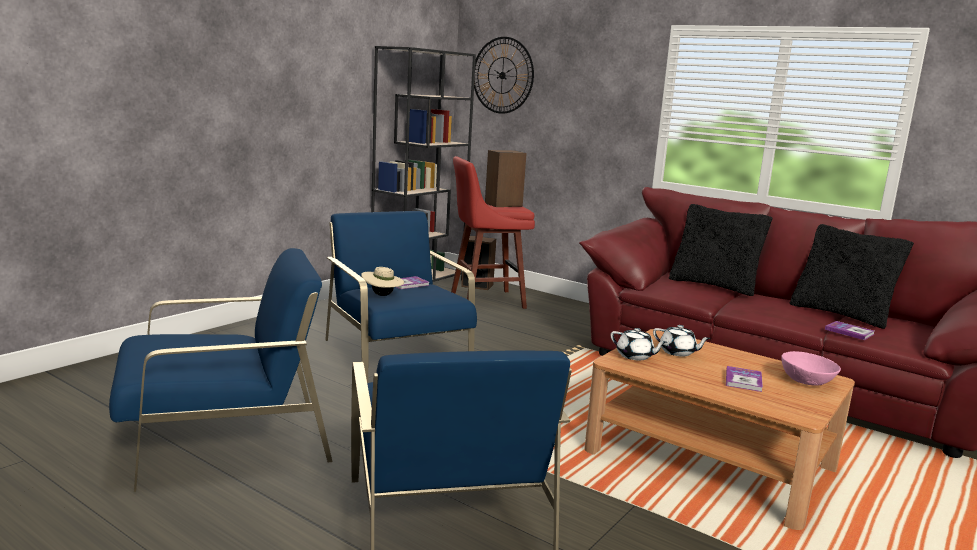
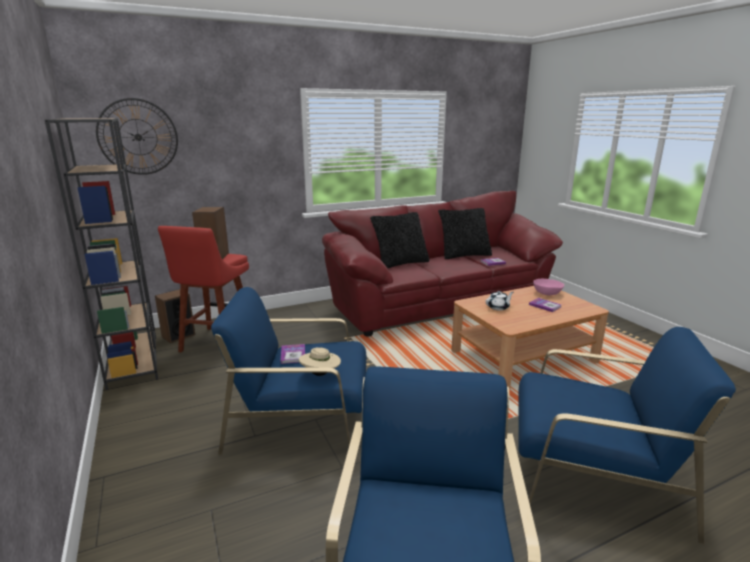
camera: 60 degrees left, 5 degrees up
(635, 356) = (502, 320): white teapot -> none

